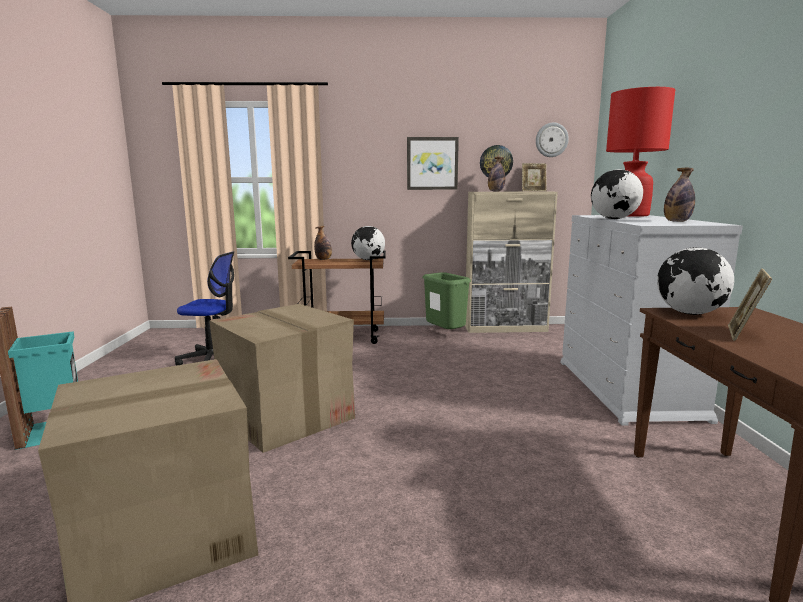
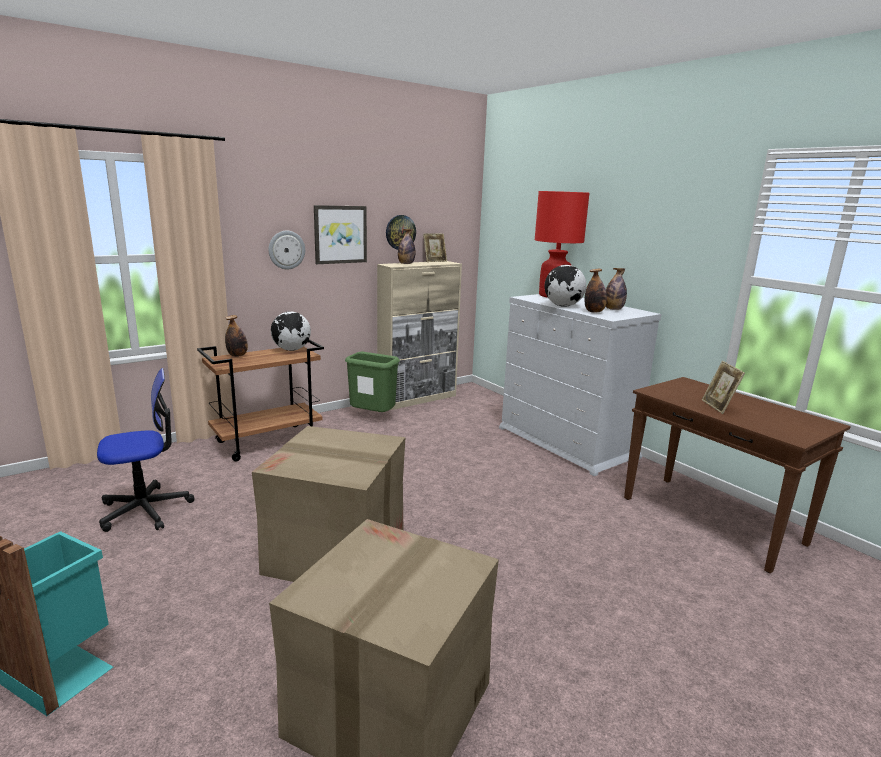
camera: 35 degrees left, 5 degrees up
(551, 140) = (446, 210): wall clock -> wall clock (286, 250)
(641, 221) = (594, 312): none -> bottle
(690, 313) = (666, 391): globe -> none

